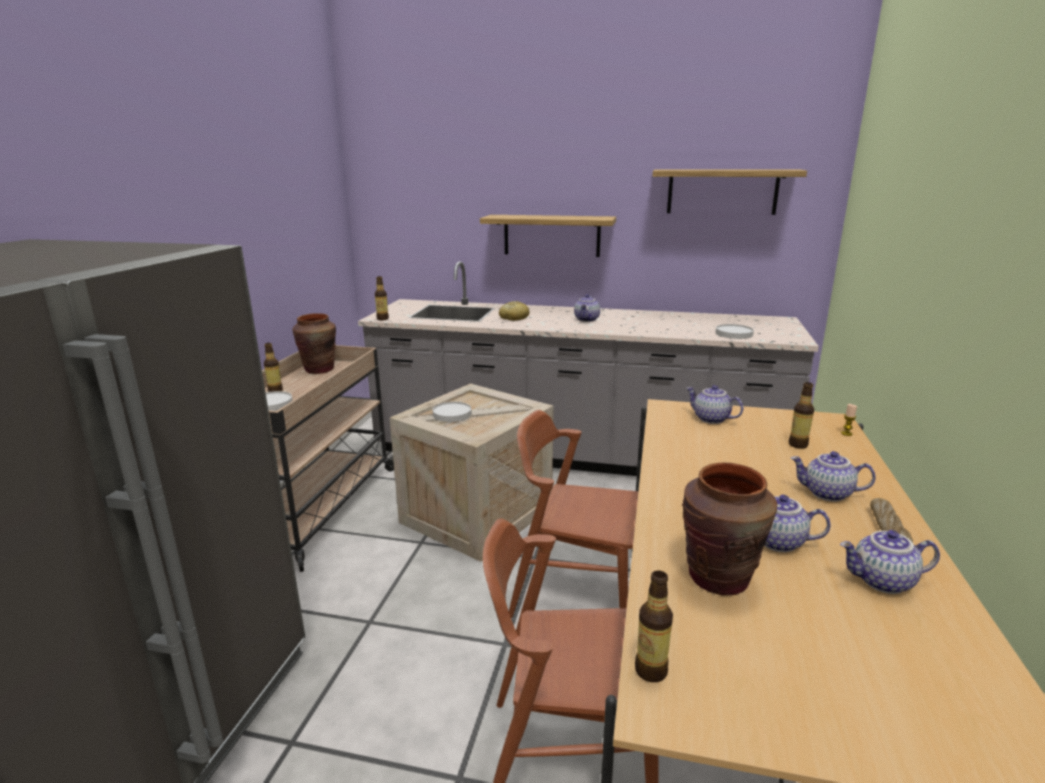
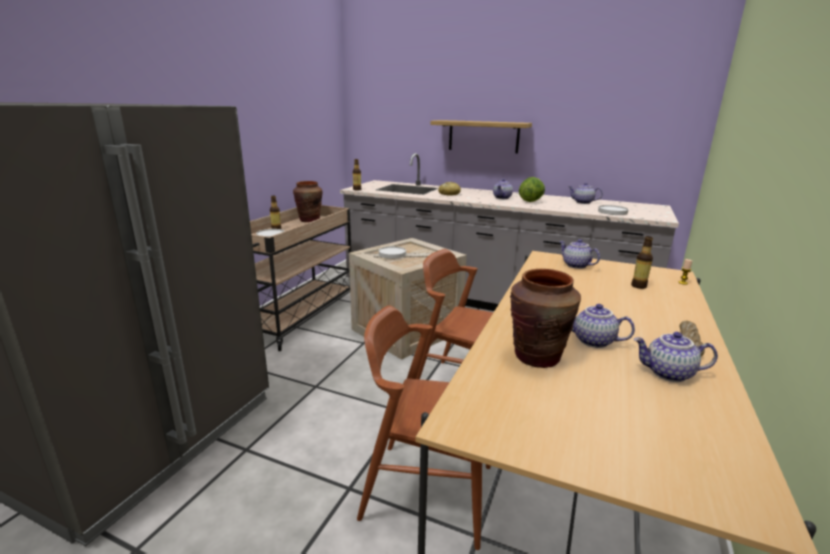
camera: 10 degrees right, 0 degrees up
(626, 323) = (530, 201): none -> lettuce
(651, 671) = (460, 402): bottle -> none
(722, 191) = (615, 104): shelf -> none
(827, 494) = (648, 317): teapot -> teapot (582, 202)

